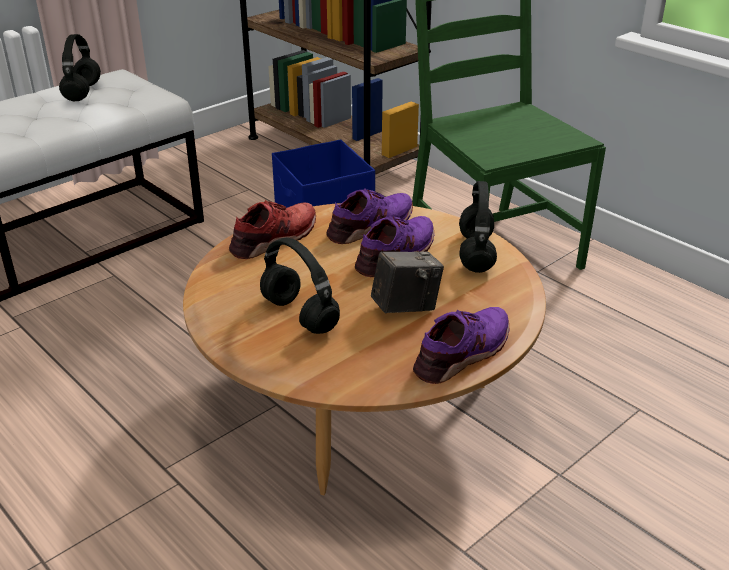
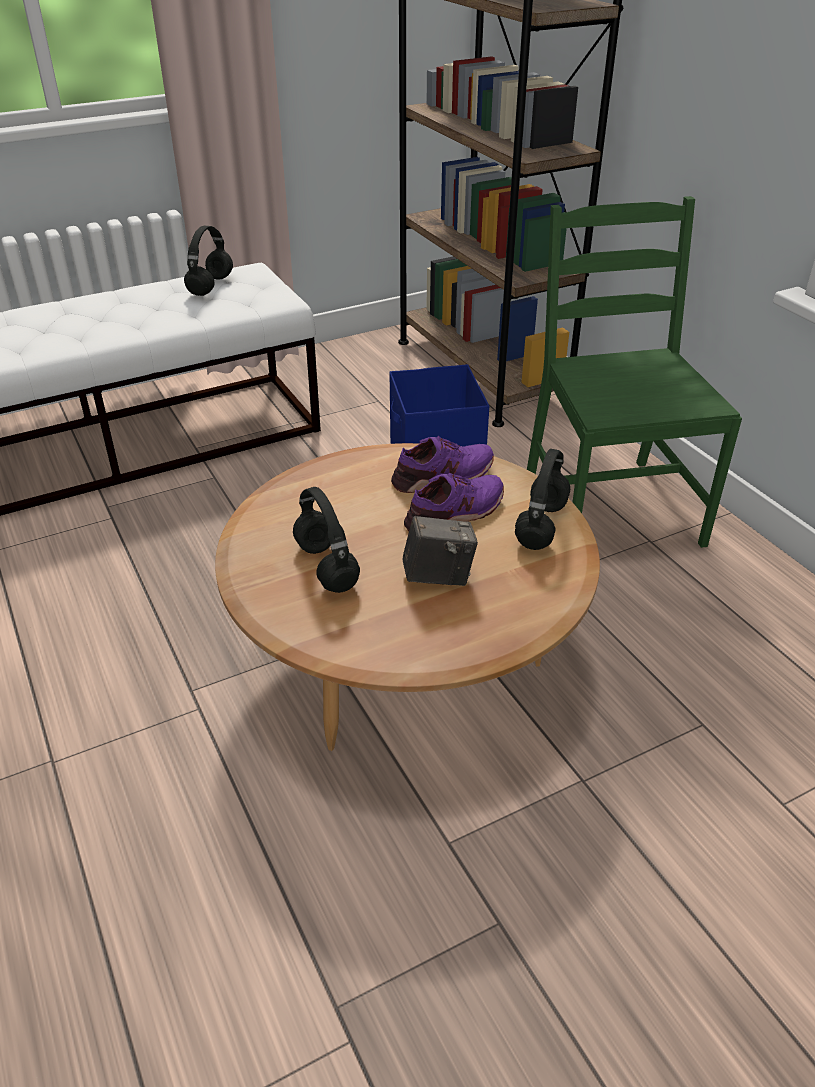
camera: 15 degrees right, 5 degrees up
(275, 239) = (339, 476): red shoe -> none
(463, 353) = (474, 641): purple shoe -> none

